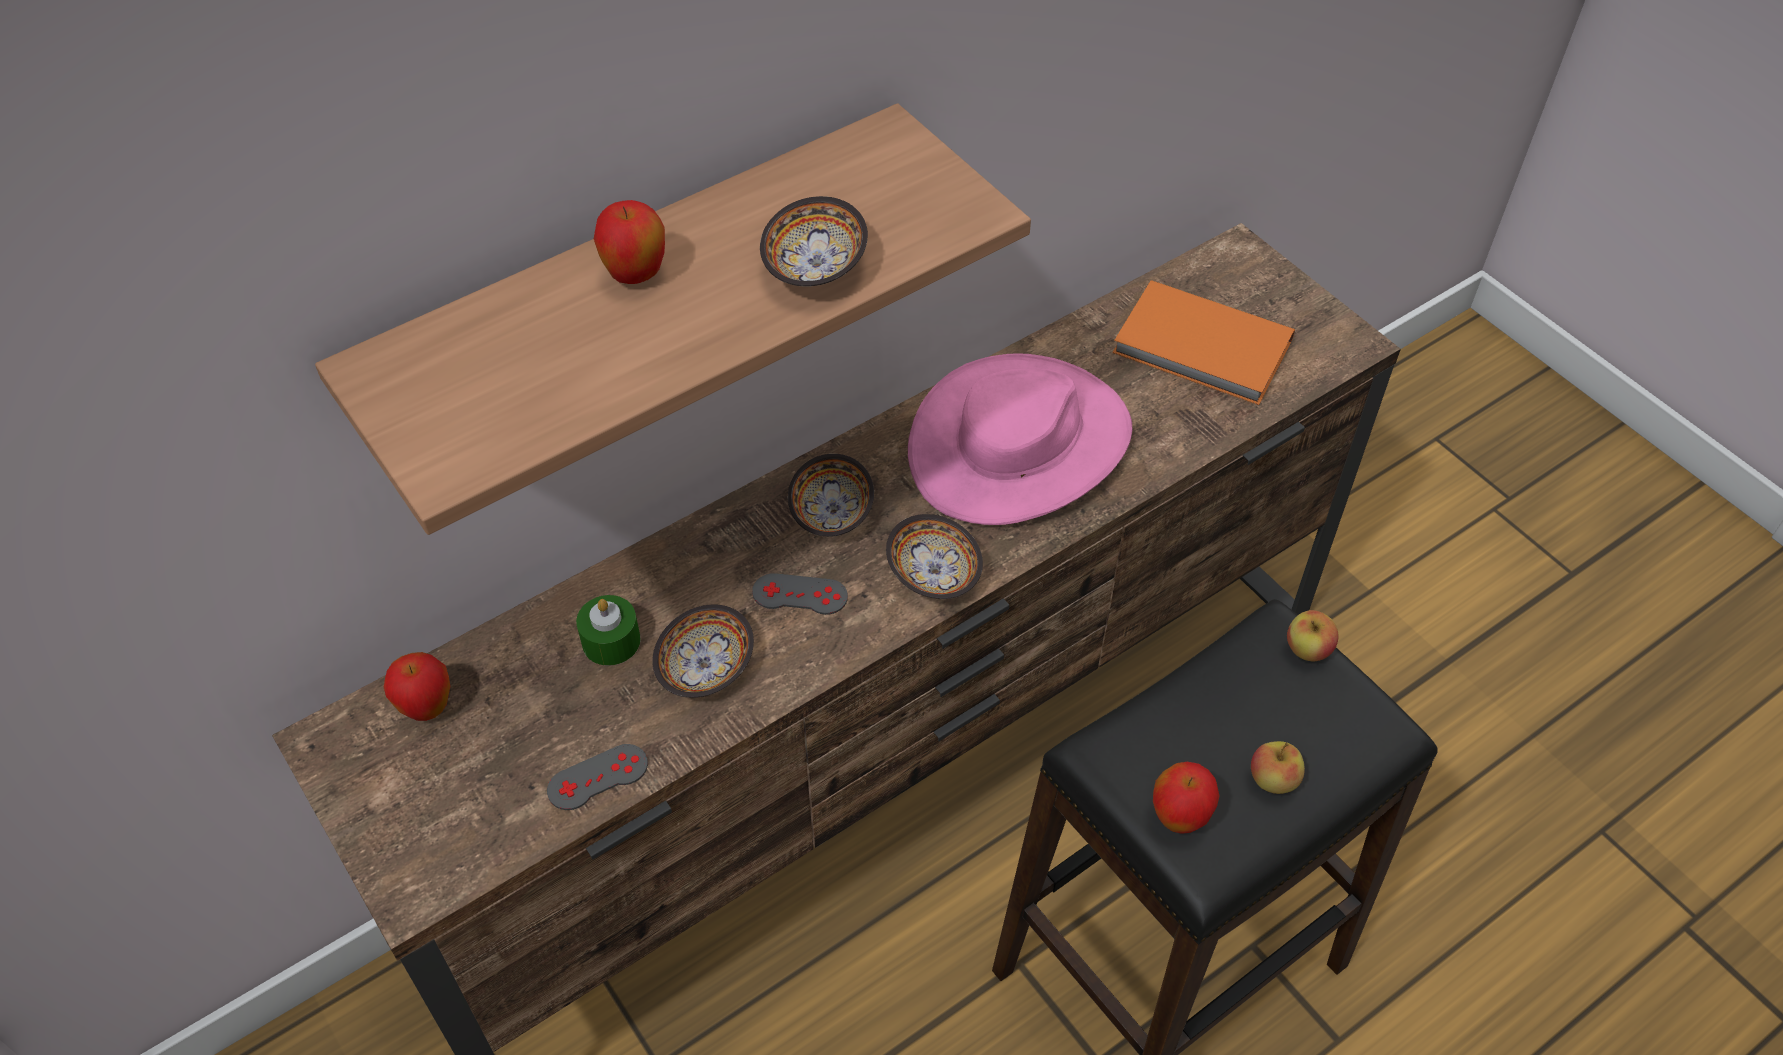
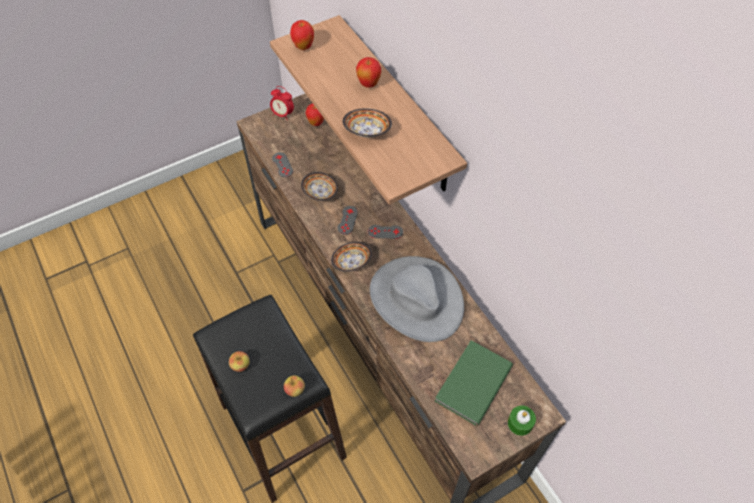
camera: 95 degrees right, 5 degrees up
(378, 807) = (283, 114): none -> alarm clock
(611, 641) = (335, 167): green candle -> green candle (520, 423)
(831, 512) = (385, 232): bowl -> grey game controller
(1020, 444) = (416, 299): pink hat -> grey hat
(1179, 818) = (230, 328): apple -> apple (303, 47)
(1203, 349) = (471, 383): orange book -> green book

